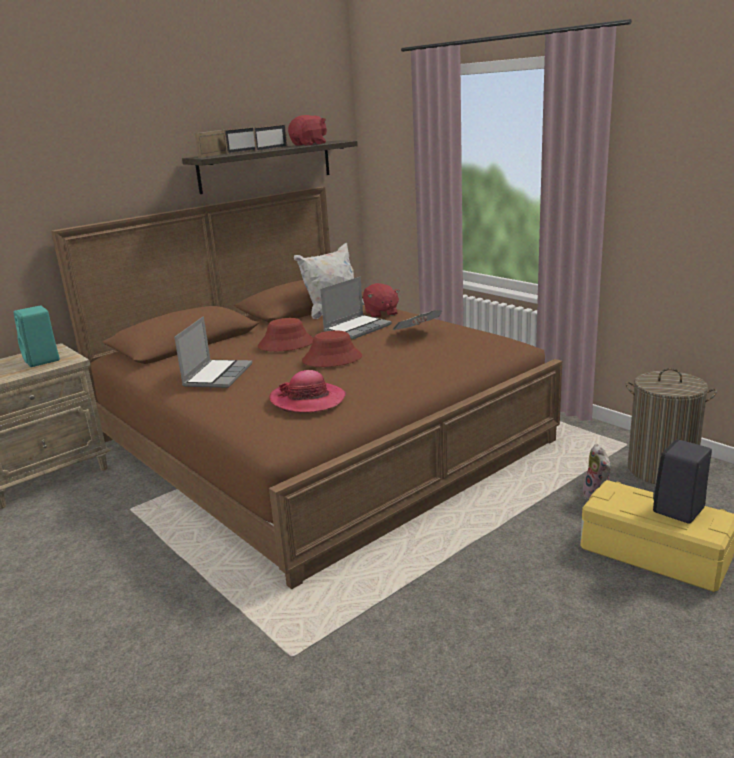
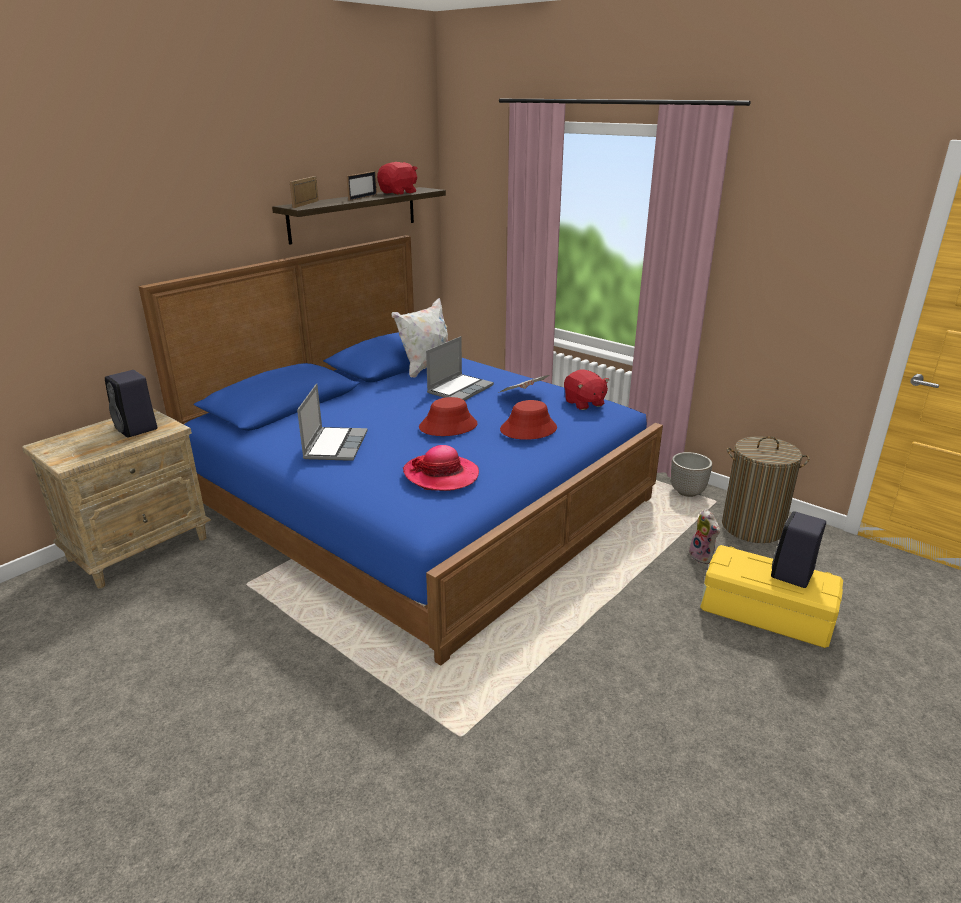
camera: 10 degrees left, 5 degrees up
(42, 360) = (137, 429): turquoise speaker -> black speaker
(246, 151) = (337, 199): picture frame -> none
(286, 344) = (393, 408): red hat -> red hat (528, 429)
(318, 440) = (421, 501): brown bed -> blue bed
(380, 313) = (477, 372): red plush toy -> red plush toy (584, 403)
(596, 435) = (686, 492): none -> planter

